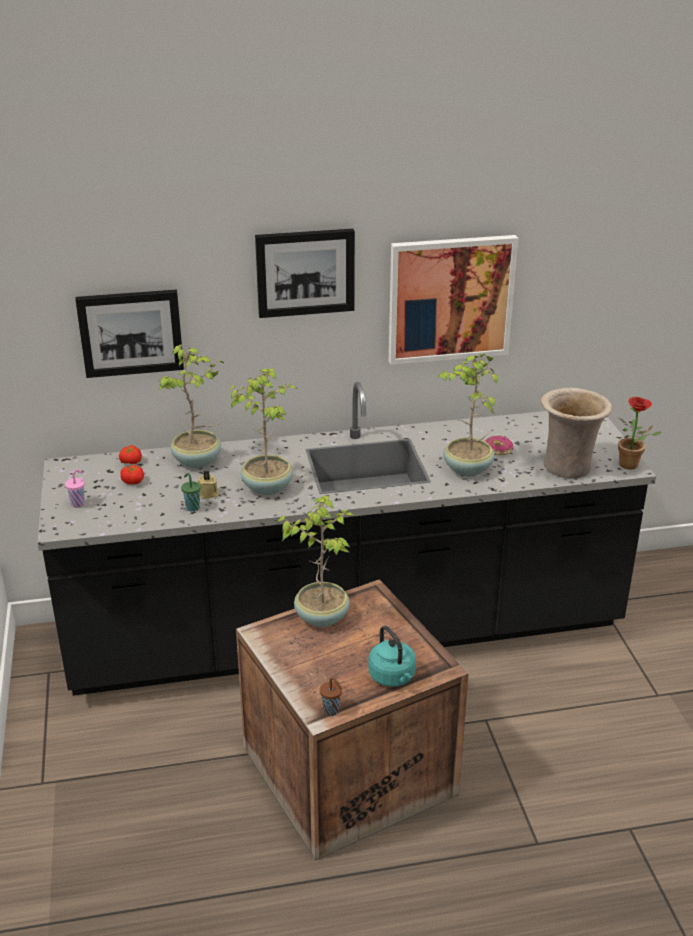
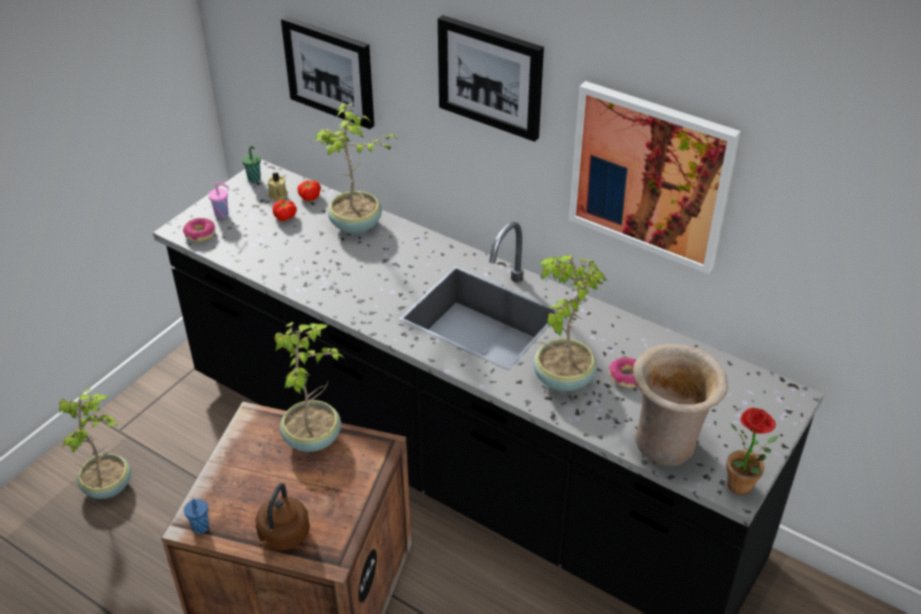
camera: 45 degrees right, 10 degrees up
(82, 524) = (200, 234): none -> donut
(192, 507) = (288, 268): green cup -> green cup (254, 178)
(209, 494) = (317, 263): beige candle -> beige candle (278, 195)
(267, 486) = (370, 284): potted plant -> potted plant (109, 486)
(332, 711) = (200, 528): brown cup -> blue cup
(393, 677) = (283, 537): turquoise kettle -> brown kettle

